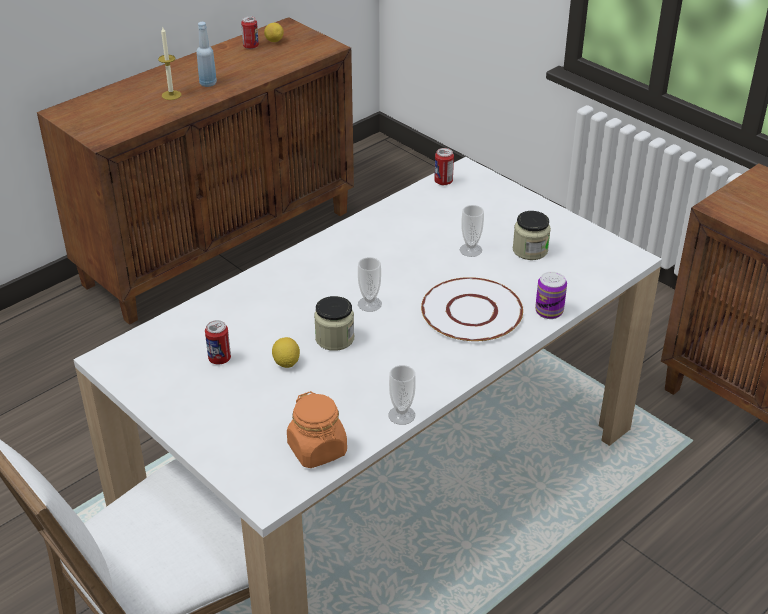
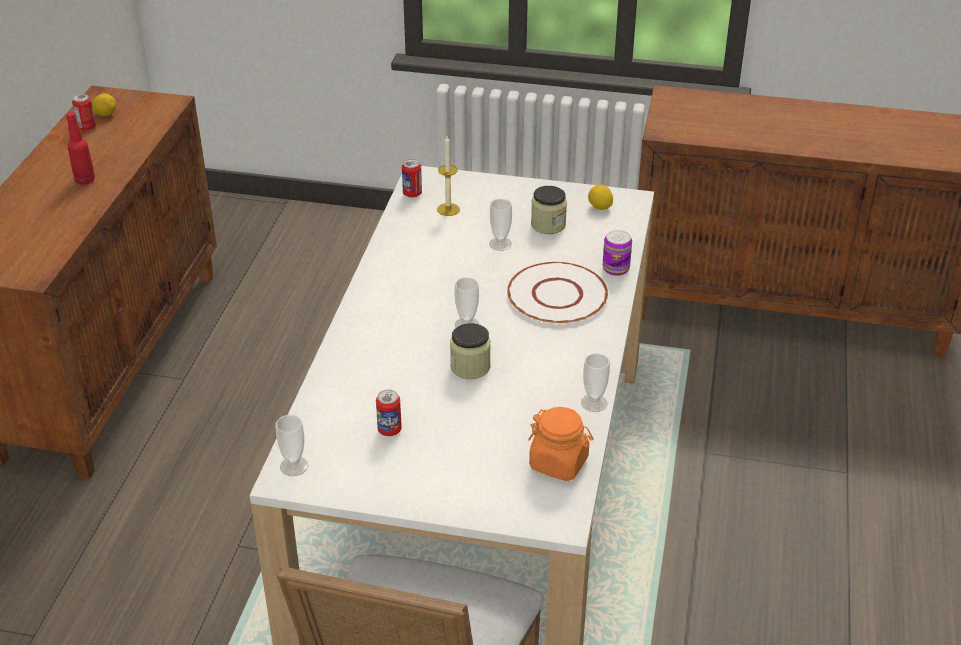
camera: 35 degrees left, 0 degrees up
(124, 353) = (294, 466): none -> cup
(171, 95) = (58, 205): candle -> candle (448, 209)
(208, 84) = (85, 180): blue bottle -> red bottle
(286, 363) = (452, 406): lemon -> lemon (599, 207)

